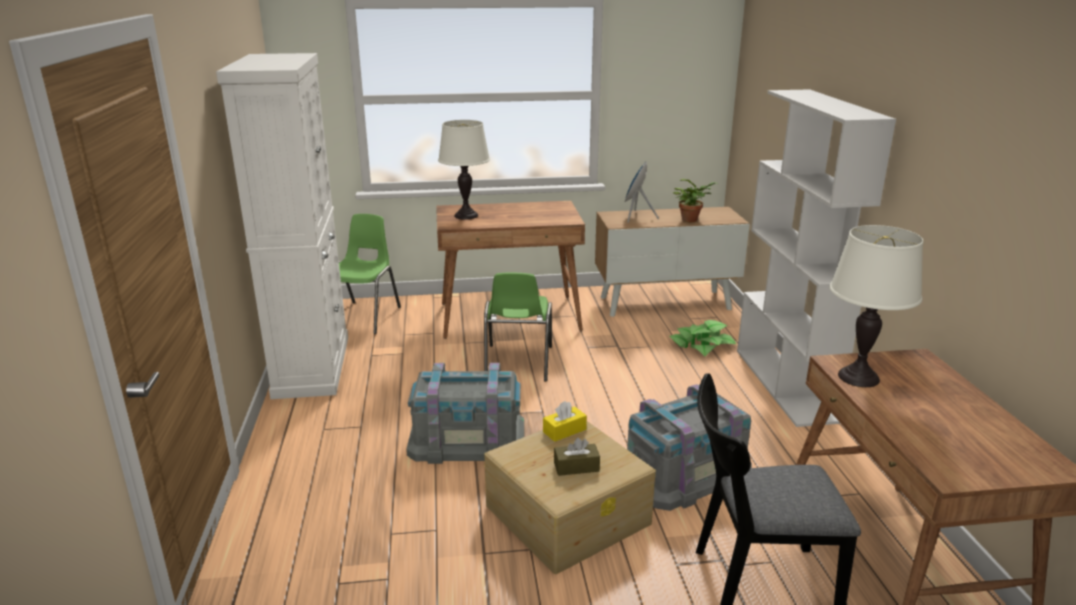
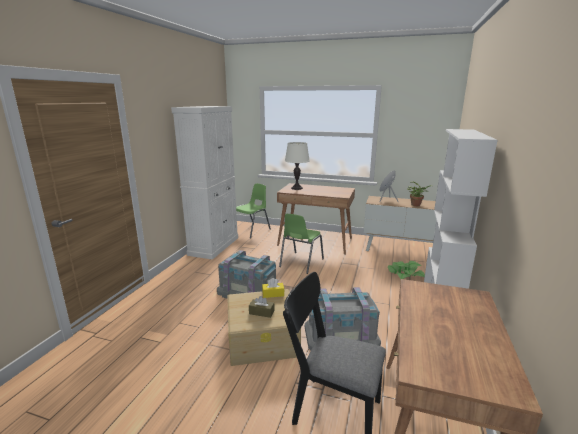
camera: 25 degrees right, 5 degrees down
(858, 377) = (419, 297): white table lamp -> none

